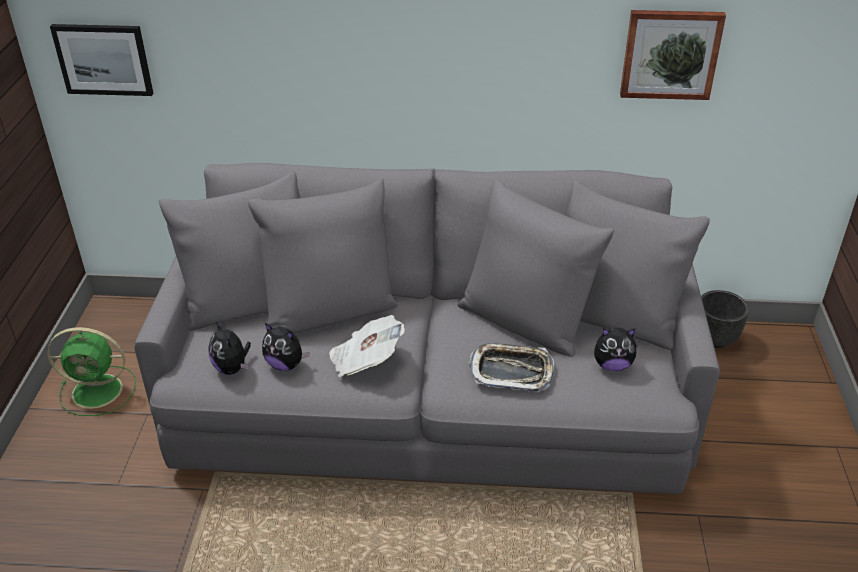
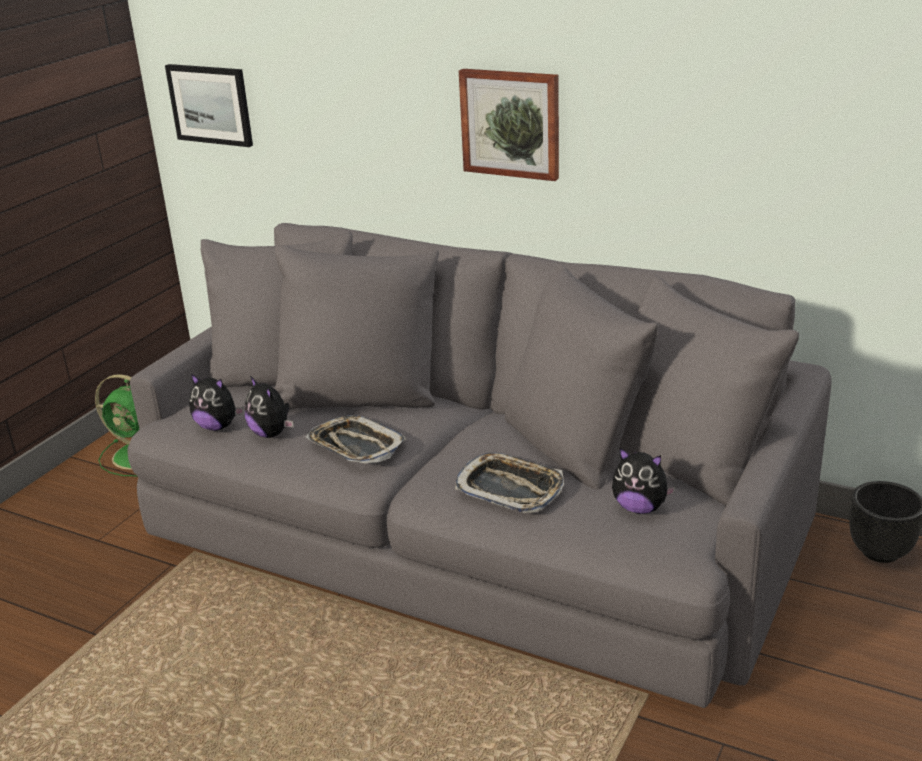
camera: 25 degrees right, 10 degrees down
(232, 368) = (218, 426): plush toy -> plush toy turned 60 degrees counterclockwise
(365, 361) = (355, 446): newspaper -> tray
(670, 54) = (808, 131): picture -> picture (511, 123)

